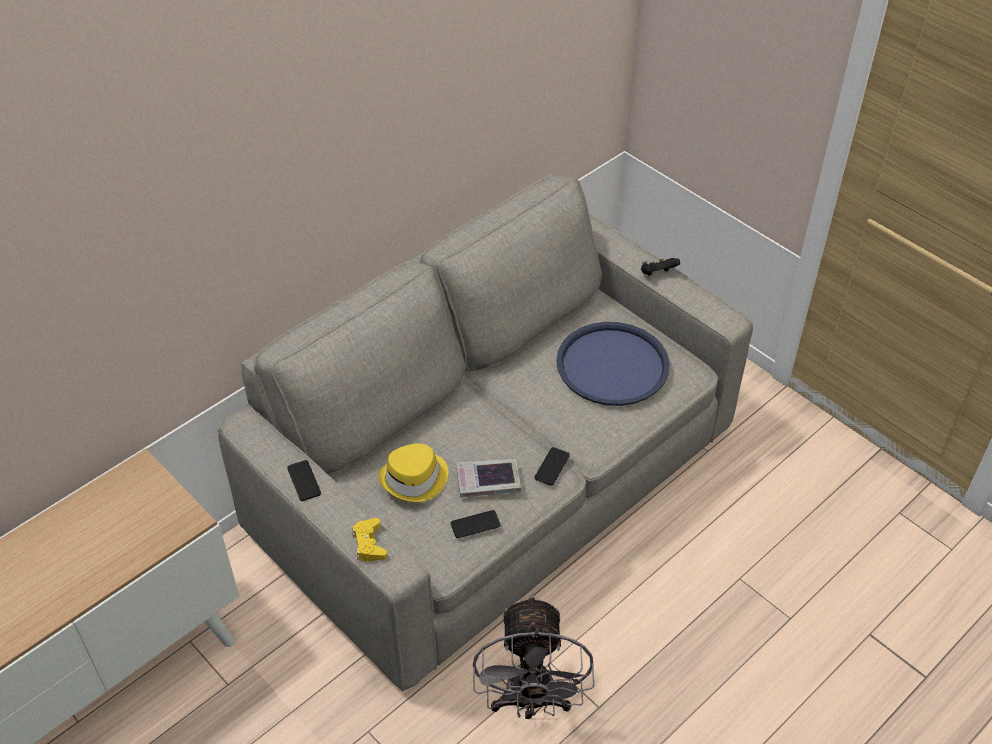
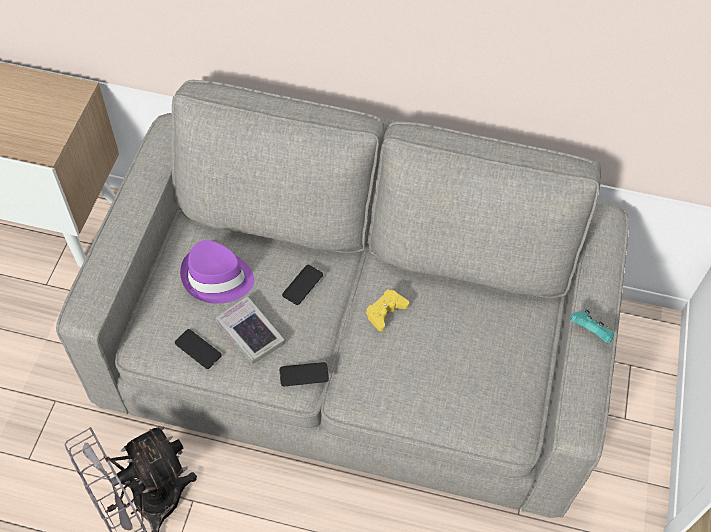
camera: 55 degrees right, 10 degrees up
(304, 481) = (136, 198): phone -> phone (302, 285)
(369, 544) = (97, 278): yellow game controller -> yellow game controller (385, 312)
(415, 479) = (217, 278): yellow hat -> purple hat
(612, 365) = (463, 360): blue tray -> none
(657, 274) = (590, 332): black game controller -> turquoise game controller

